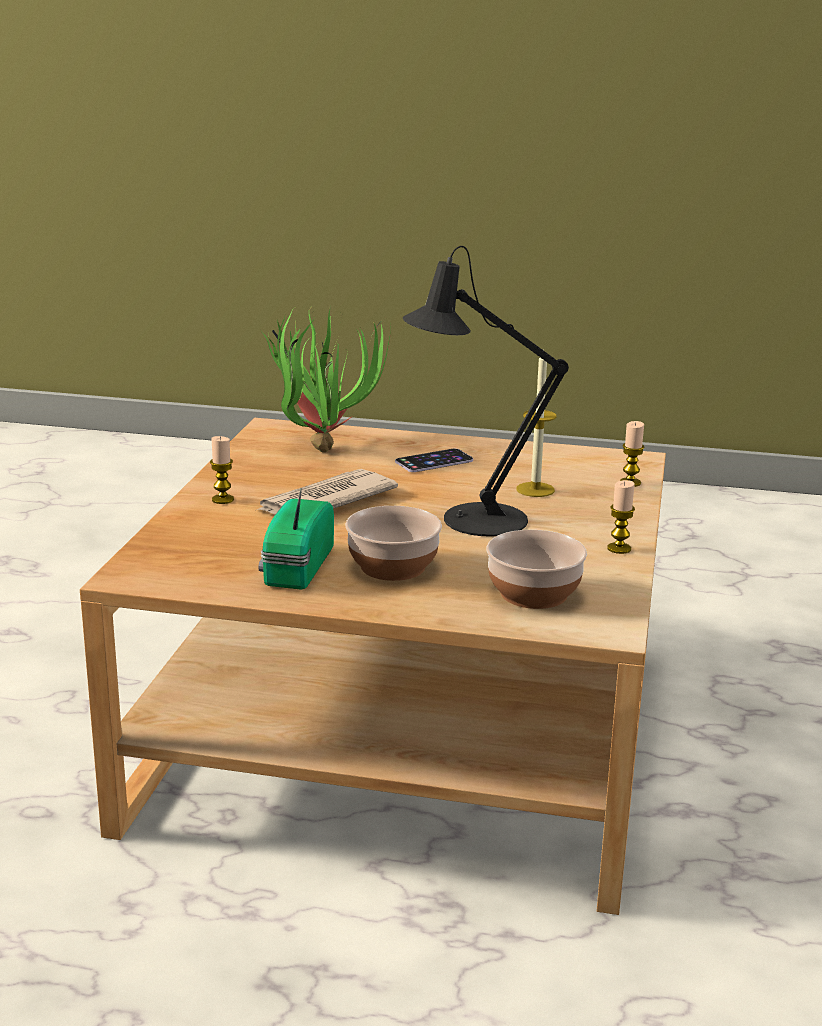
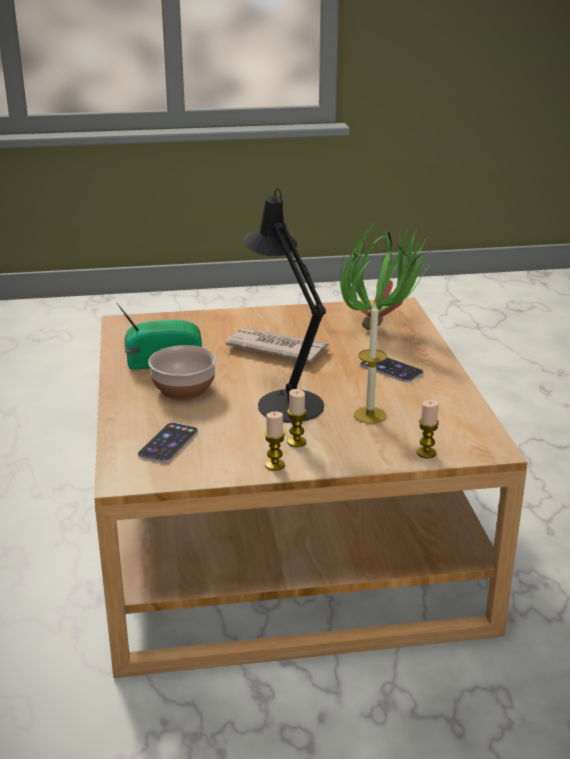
camera: 70 degrees right, 5 degrees up
(222, 499) = (253, 320): candle -> candle (296, 442)
(534, 594) = (168, 443): bowl -> phone

